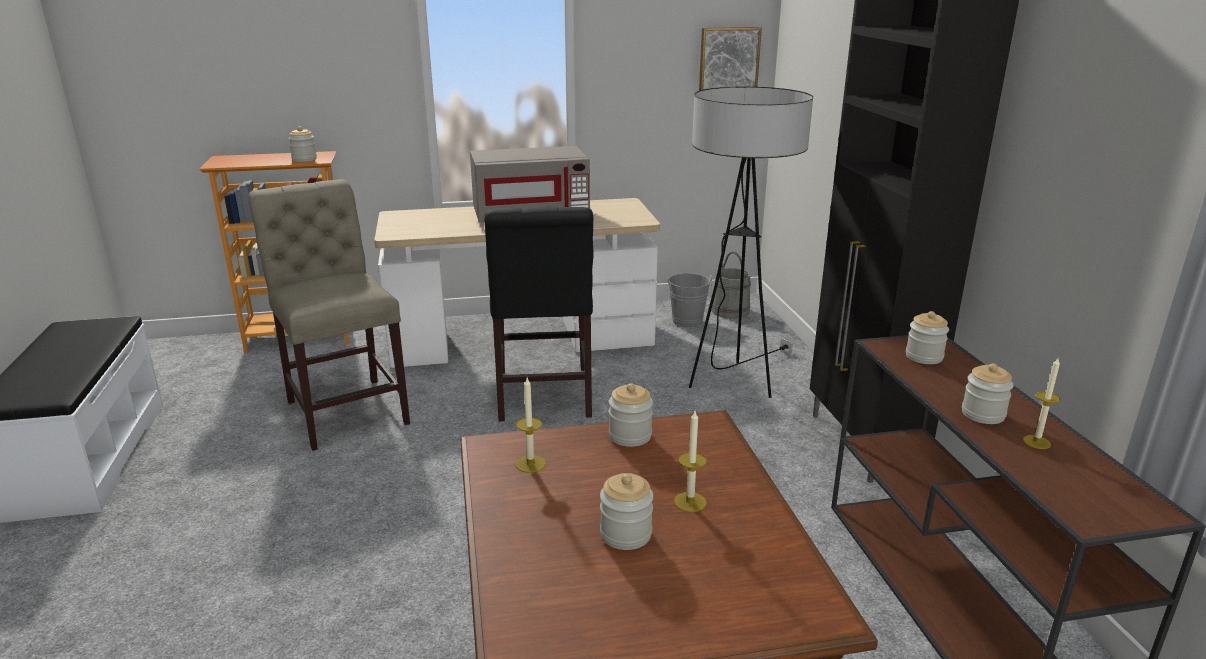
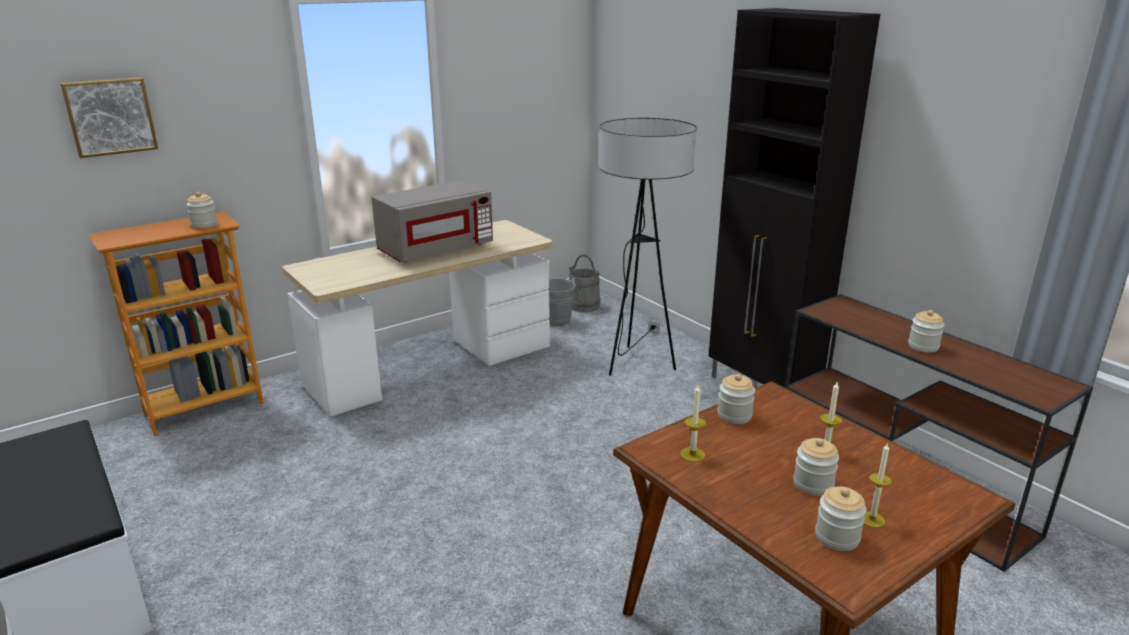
camera: 25 degrees left, 0 degrees up
(345, 408) = (320, 464): beige chair -> none
(543, 397) = (494, 411): black chair -> none
(728, 58) = (560, 90): picture -> picture (110, 116)
(924, 357) = (850, 314): jar -> jar (837, 537)
(1036, 442) = (968, 357): candle -> candle (872, 519)

